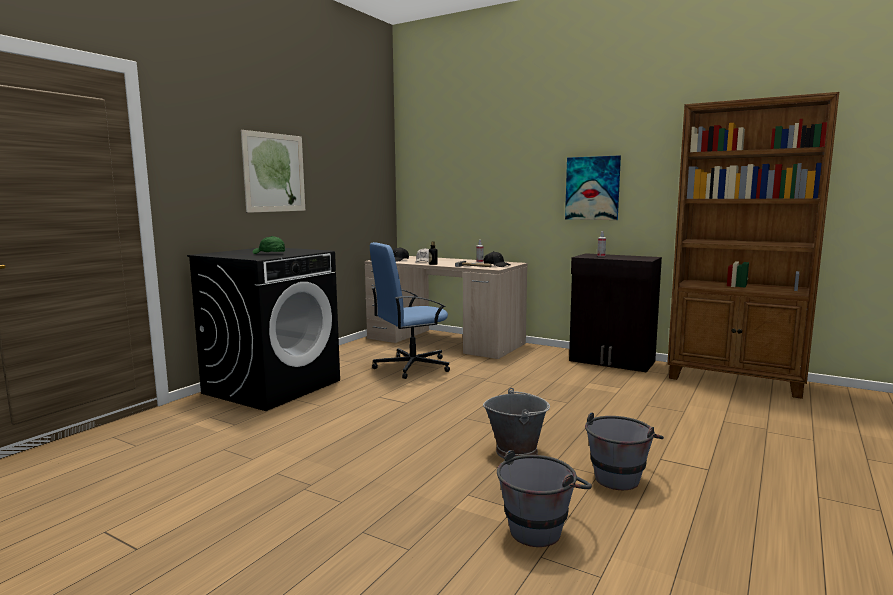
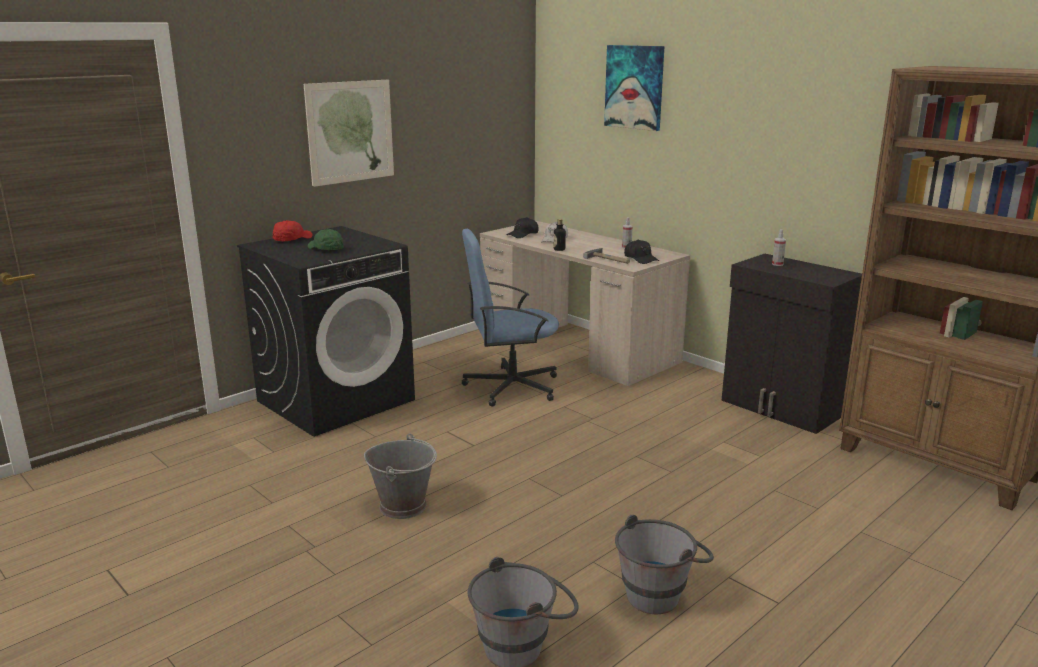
camera: 15 degrees right, 10 degrees up
(233, 251) = (292, 239): none -> red cap
(517, 451) = (560, 538): grey bucket -> grey bucket (403, 505)
(592, 188) = (782, 162): picture -> picture (634, 87)

